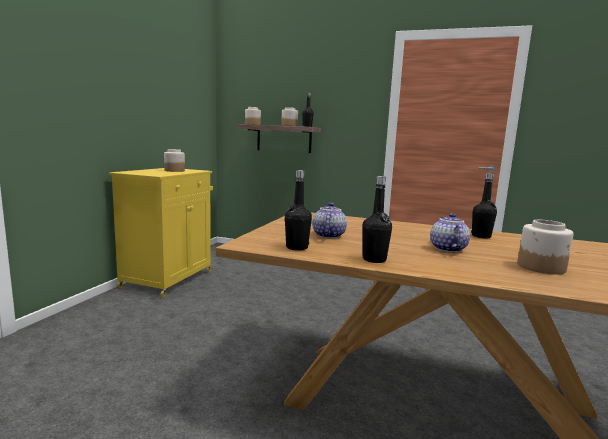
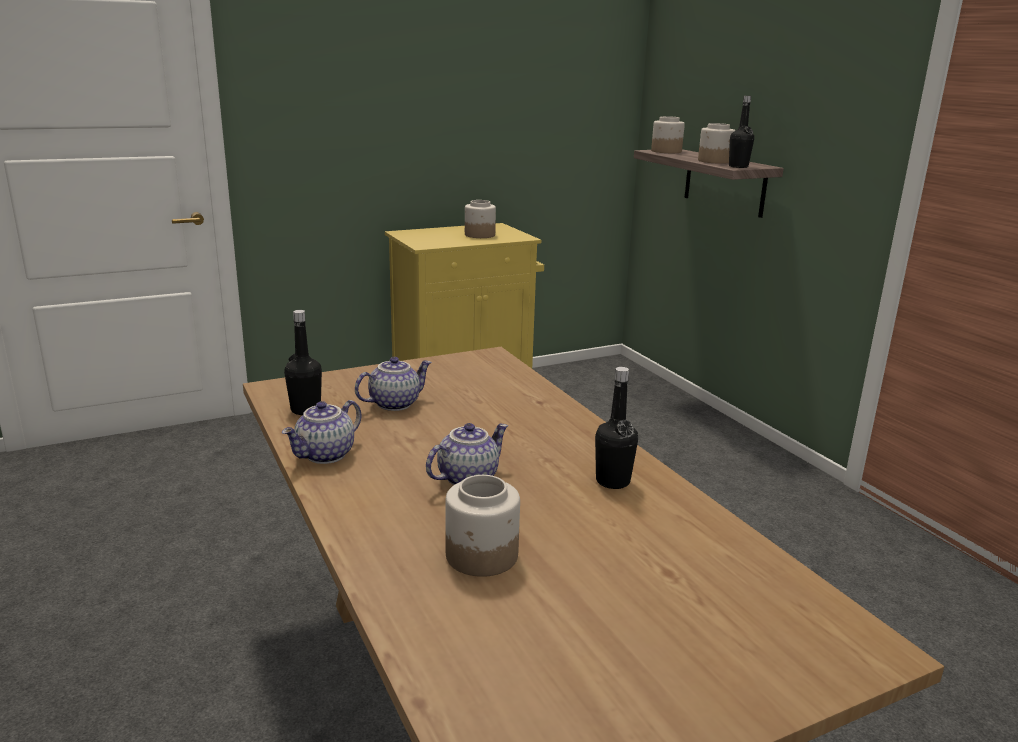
camera: 45 degrees right, 10 degrees up
(374, 259) = (326, 455): black bottle -> teapot

